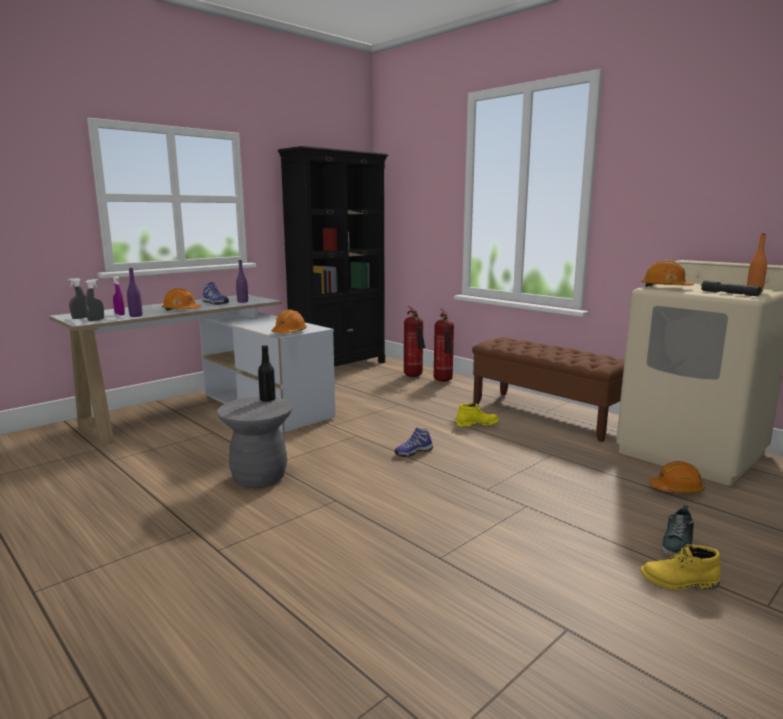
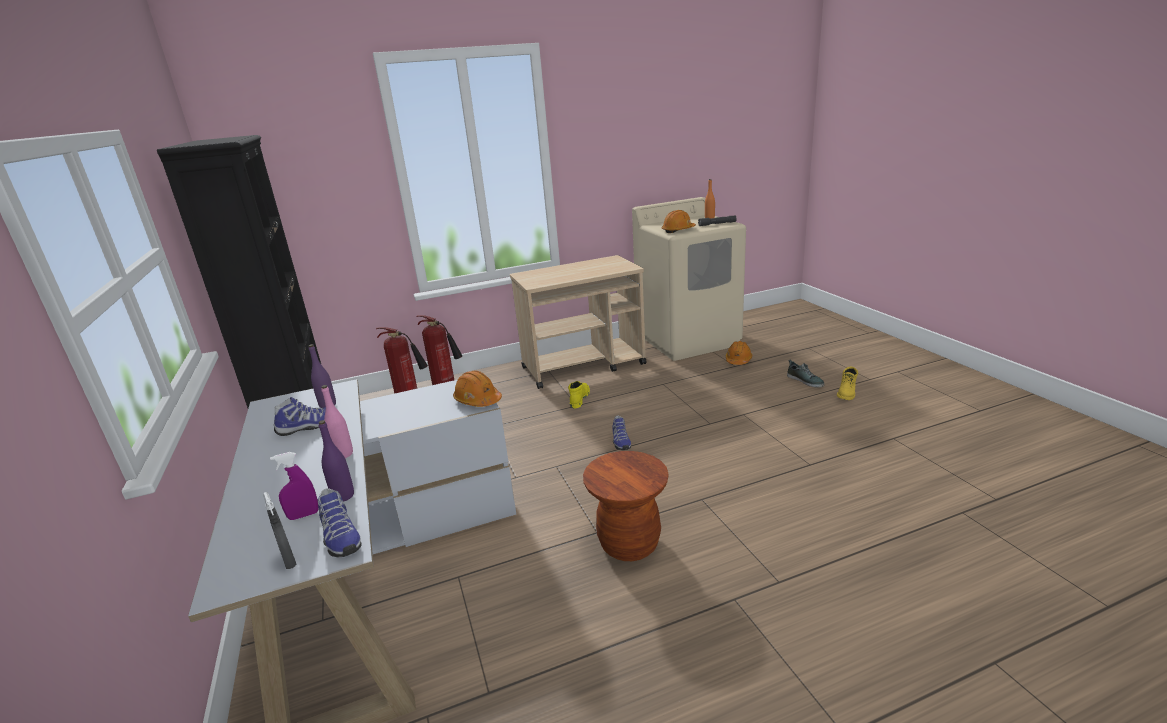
camera: 65 degrees left, 10 degrees up
(96, 320) = (340, 537): grey spray bottle -> shoe
(181, 310) = (343, 454): orange hard hat -> pink bottle
(259, 478) = (629, 543): grey stool -> brown stool
(267, 400) = (603, 464): black bottle -> none
(547, 415) = (584, 366): brown bench -> beige cart

